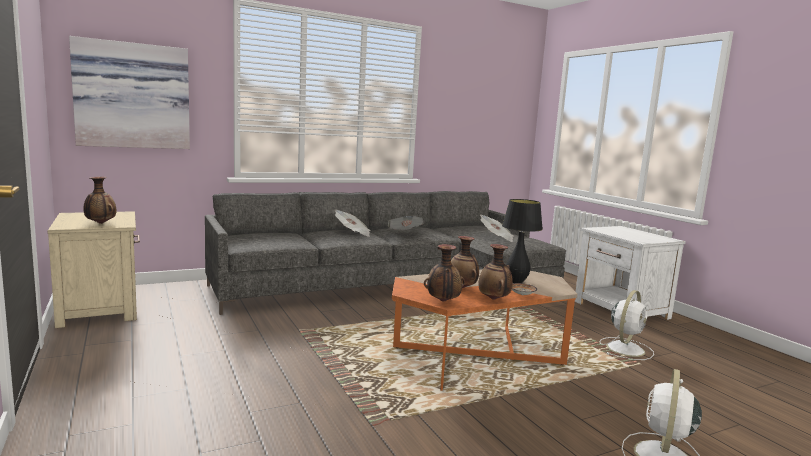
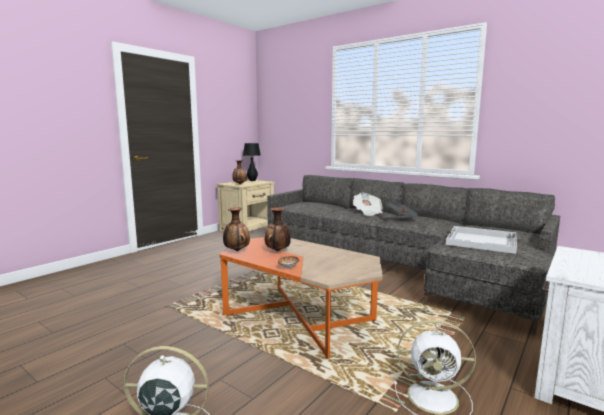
camera: 65 degrees right, 0 degrees up
(133, 96) = (286, 118): picture -> none
(494, 299) = (262, 261): vase -> none
(496, 238) = (482, 241): newspaper -> white tray
(516, 282) = (326, 262): black table lamp -> black table lamp (252, 180)

